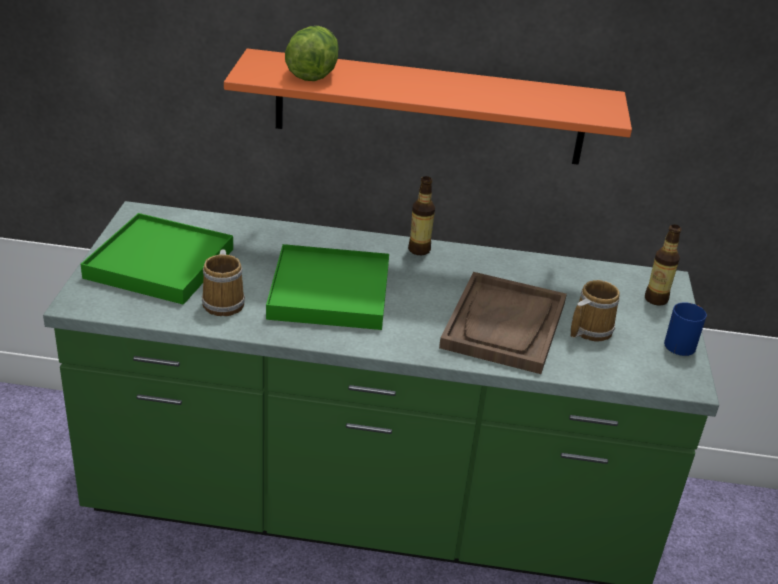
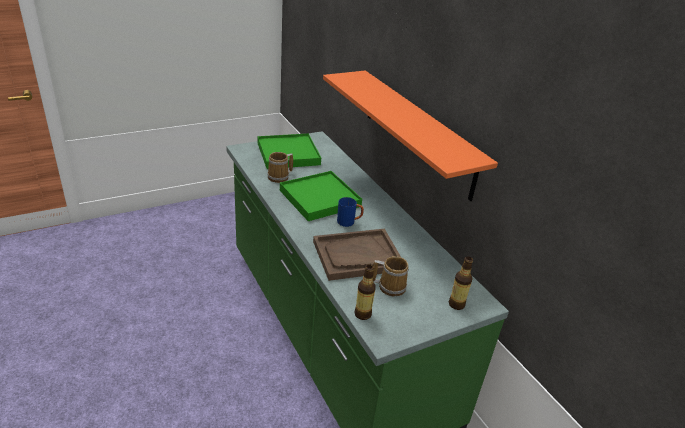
camera: 55 degrees right, 0 degrees up
(312, 71) = (365, 86): lettuce -> none
(419, 250) = (389, 210): bottle -> bottle (362, 314)
(682, 344) = (422, 327): blue mug -> blue mug (349, 222)

